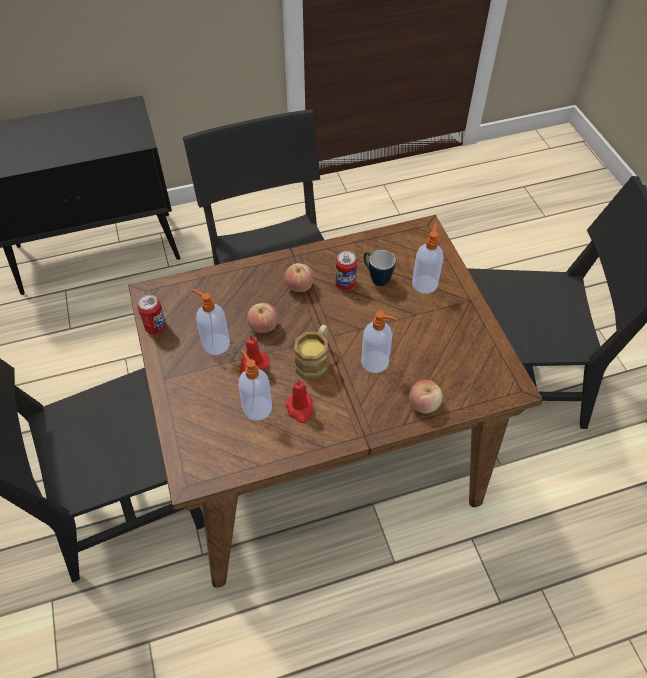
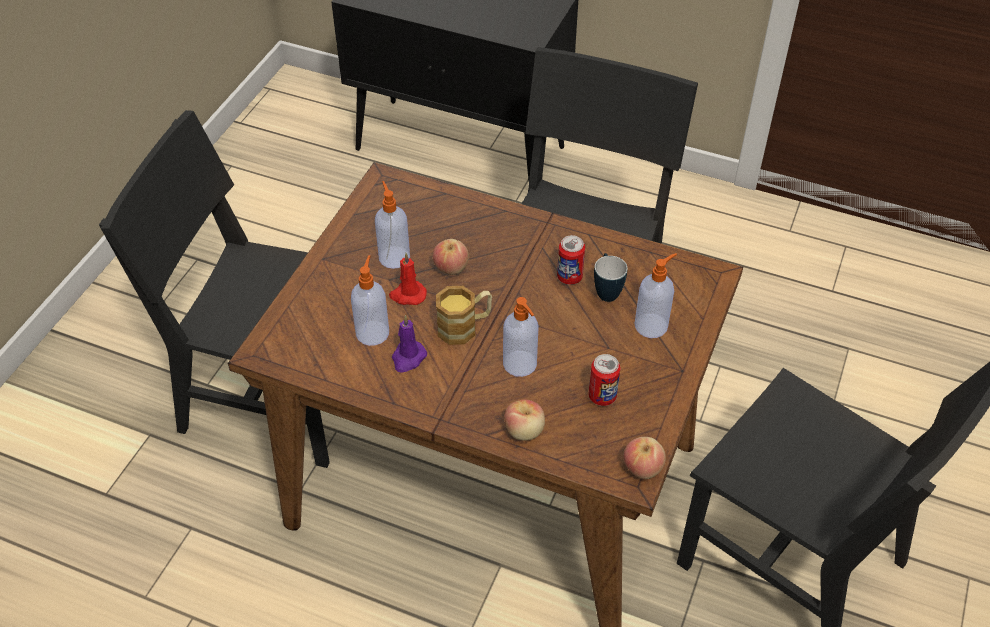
camera: 40 degrees right, 5 degrees down
(156, 327) = (359, 212): can -> can (602, 396)
(299, 286) = (522, 253): apple -> apple (642, 468)
(300, 409) = (408, 358): red candle -> purple candle

